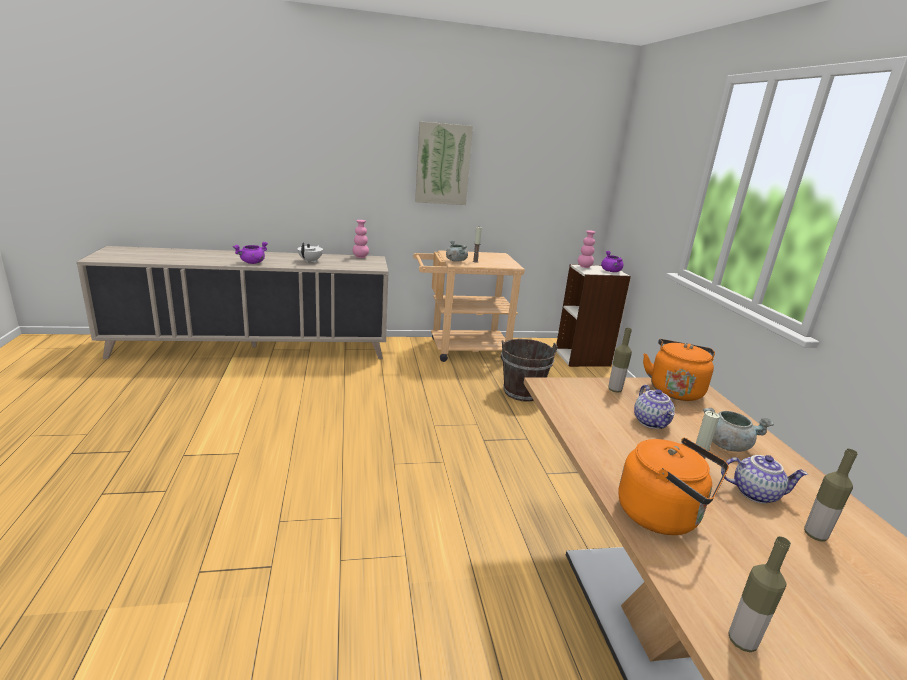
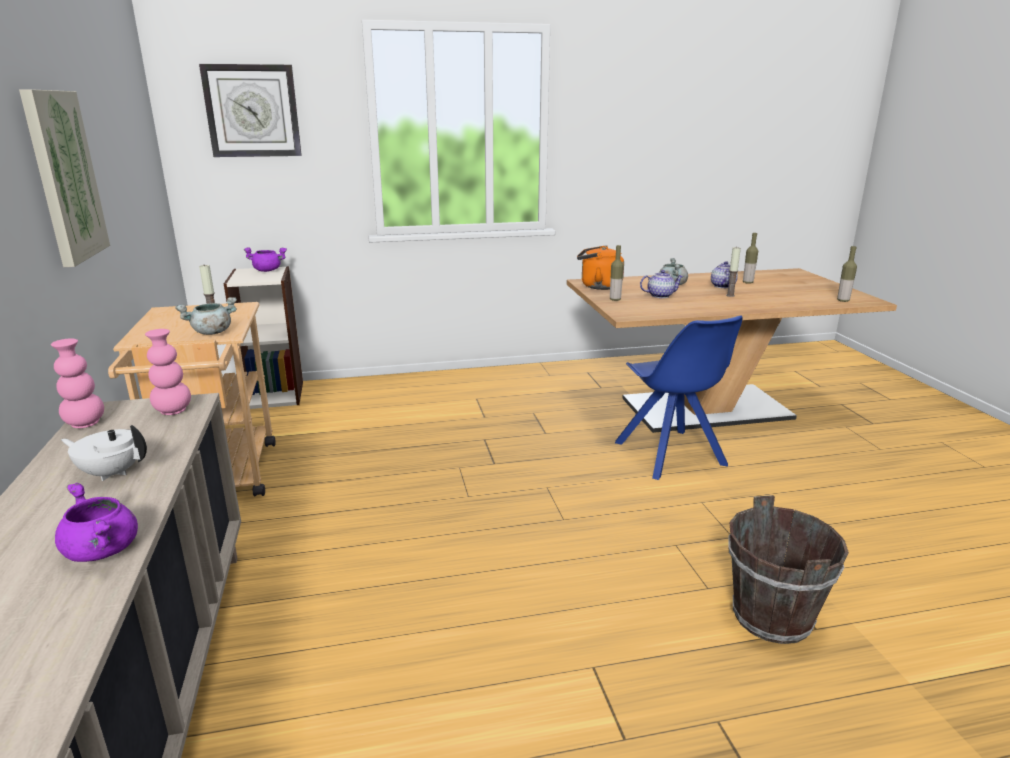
camera: 90 degrees left, 0 degrees up
(507, 557) = (671, 455): none -> blue chair
(522, 392) = (374, 437): brown bucket -> brown bucket (771, 617)
(584, 267) = (243, 278): pink vase -> pink vase (173, 411)
(652, 154) = (252, 111): none -> wall clock
(662, 516) = (770, 303): orange kettle -> none

